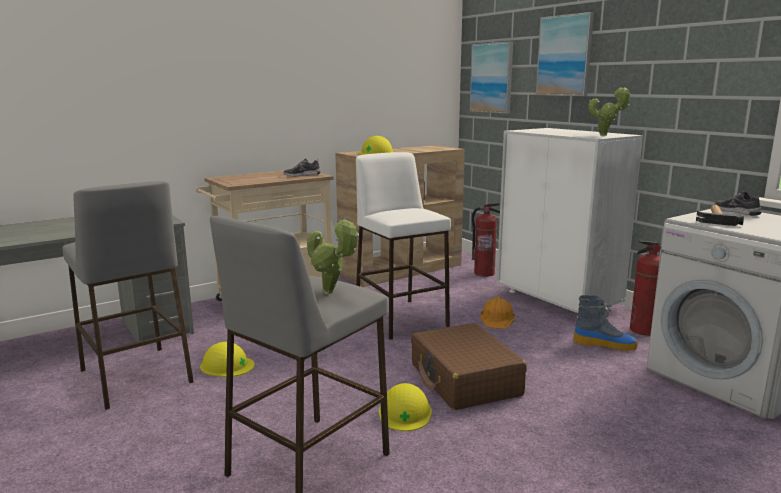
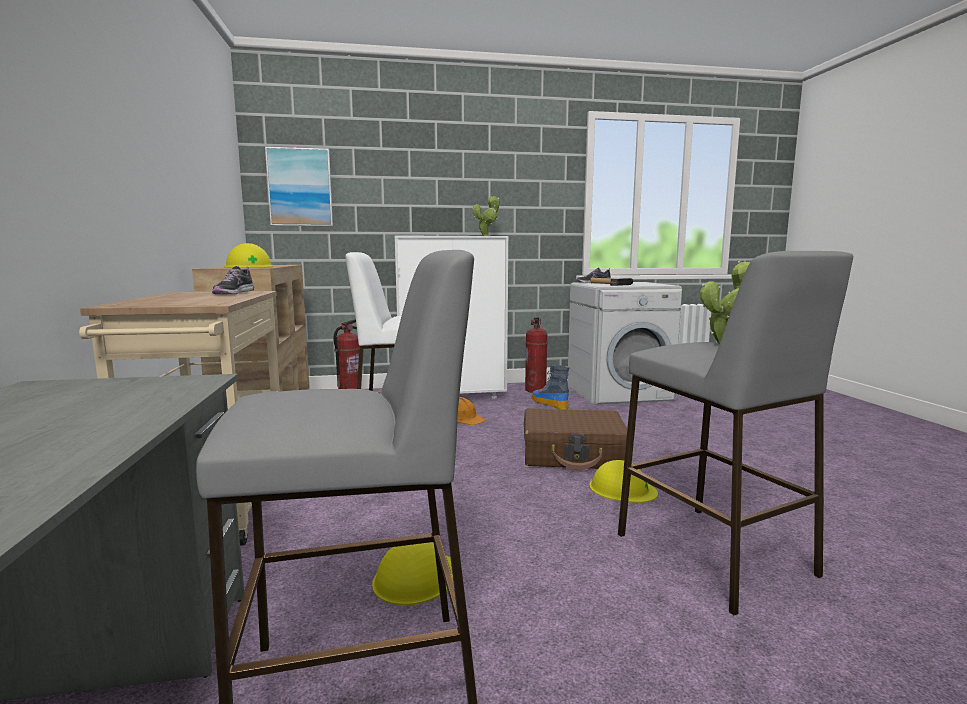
camera: 65 degrees left, 5 degrees down
(565, 55) = (400, 169): picture -> none
(605, 344) = (548, 403): boot -> boot turned 75 degrees counterclockwise

